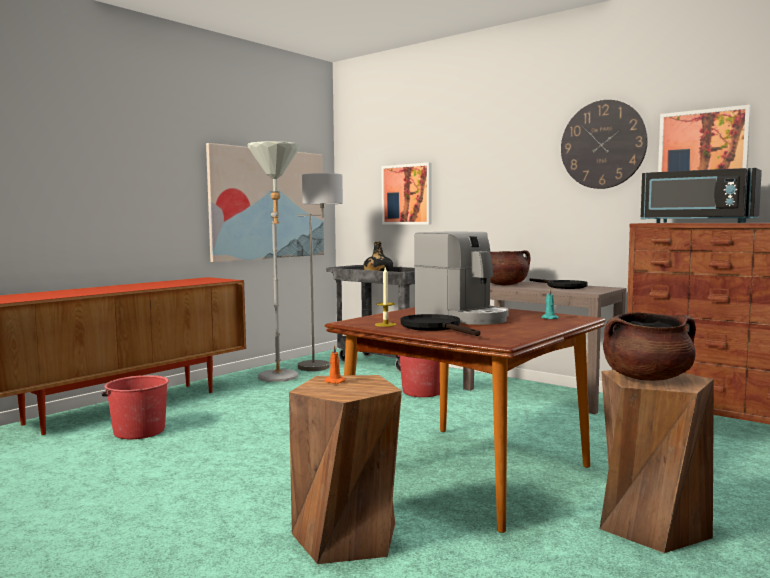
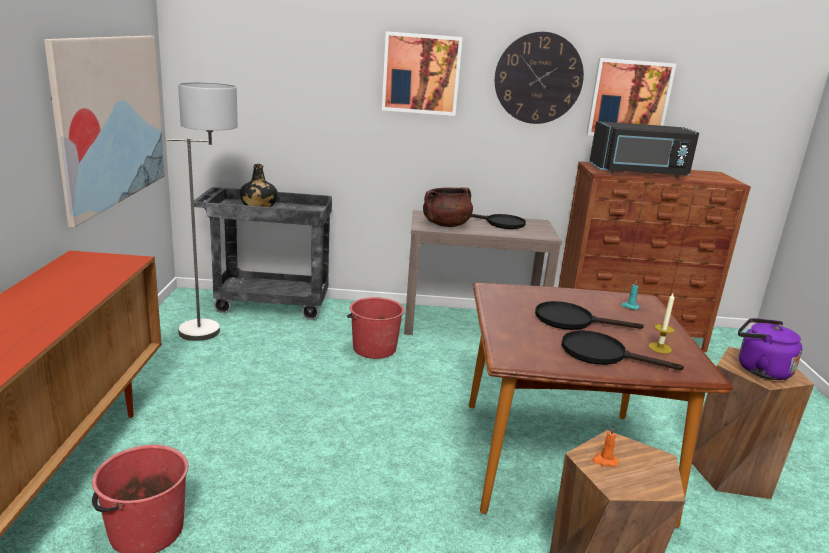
camera: 40 degrees left, 15 degrees up
(279, 379) = (188, 365): grey floor lamp -> none
(385, 324) = (551, 357): candle -> candle (660, 348)
(407, 194) = (288, 103): picture -> picture (421, 74)
(463, 317) = (572, 320): coffee machine -> black frying pan
(647, 378) = (759, 369): brown cooking pot -> purple kettle

